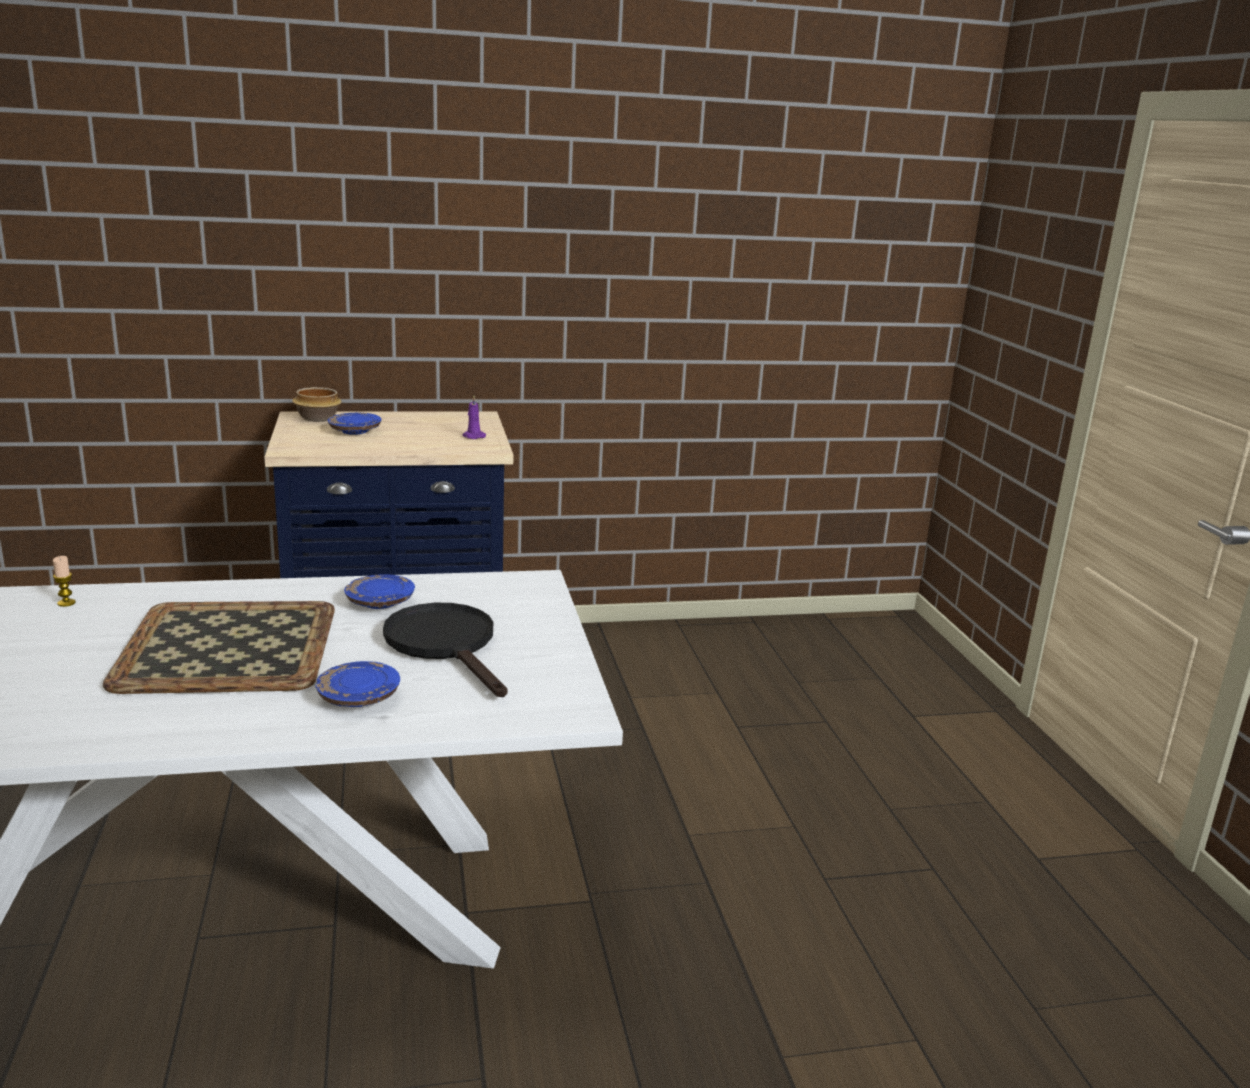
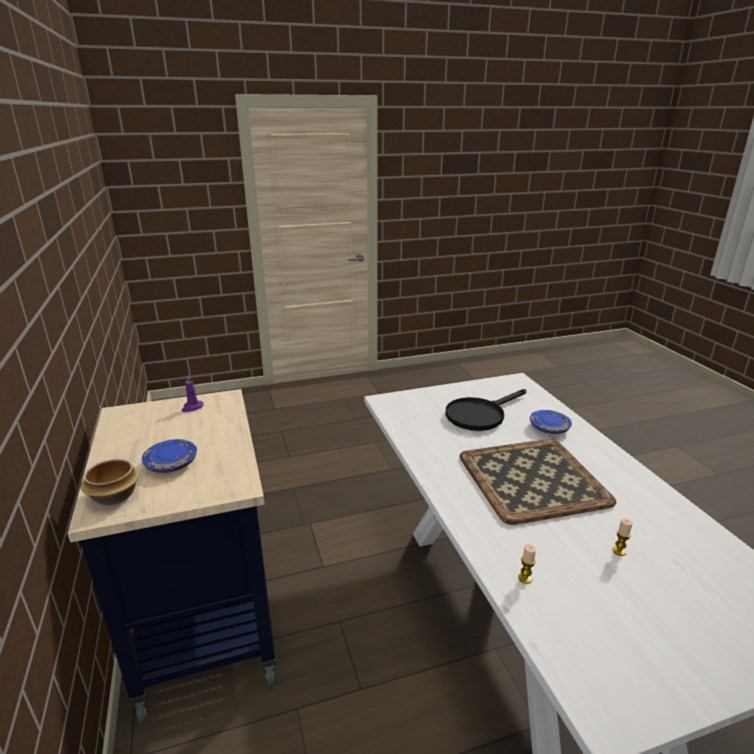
camera: 95 degrees left, 5 degrees up
(29, 667) = (619, 551): none -> candle
(380, 602) = (441, 442): blue plate -> none

